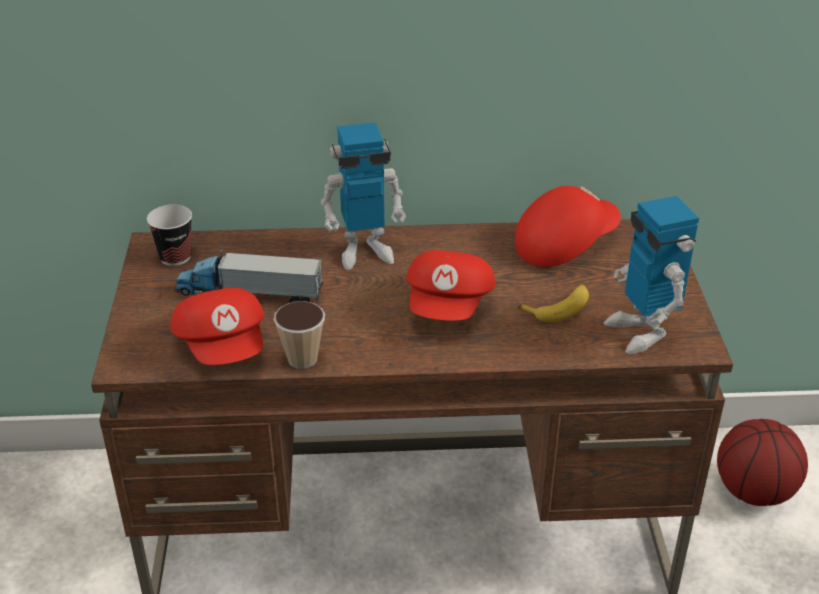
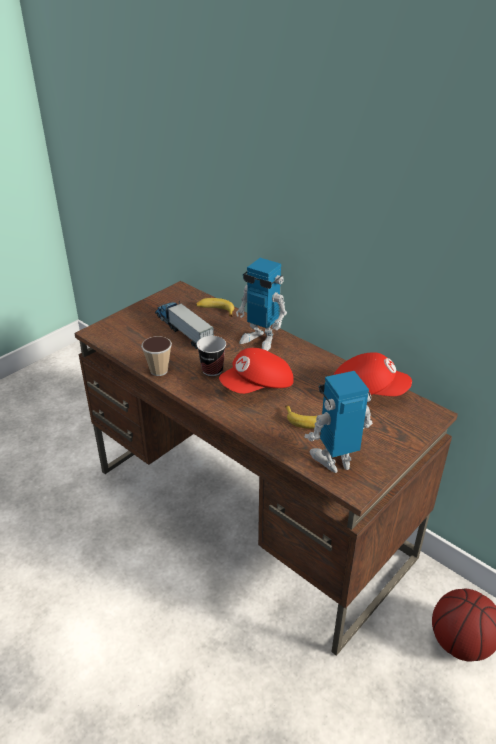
camera: 45 degrees right, 0 degrees up
(175, 257) = (179, 299): cup -> cup (212, 370)
(224, 346) = (139, 347): red cap -> none
(250, 246) = (215, 310): none -> banana
(641, 332) = (335, 460): toy robot -> toy robot turned 45 degrees clockwise

